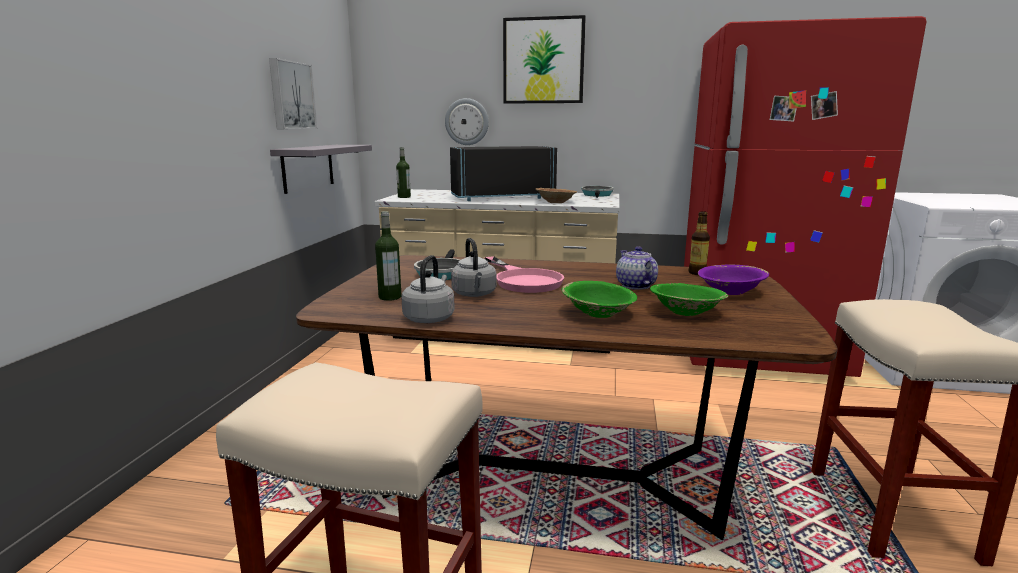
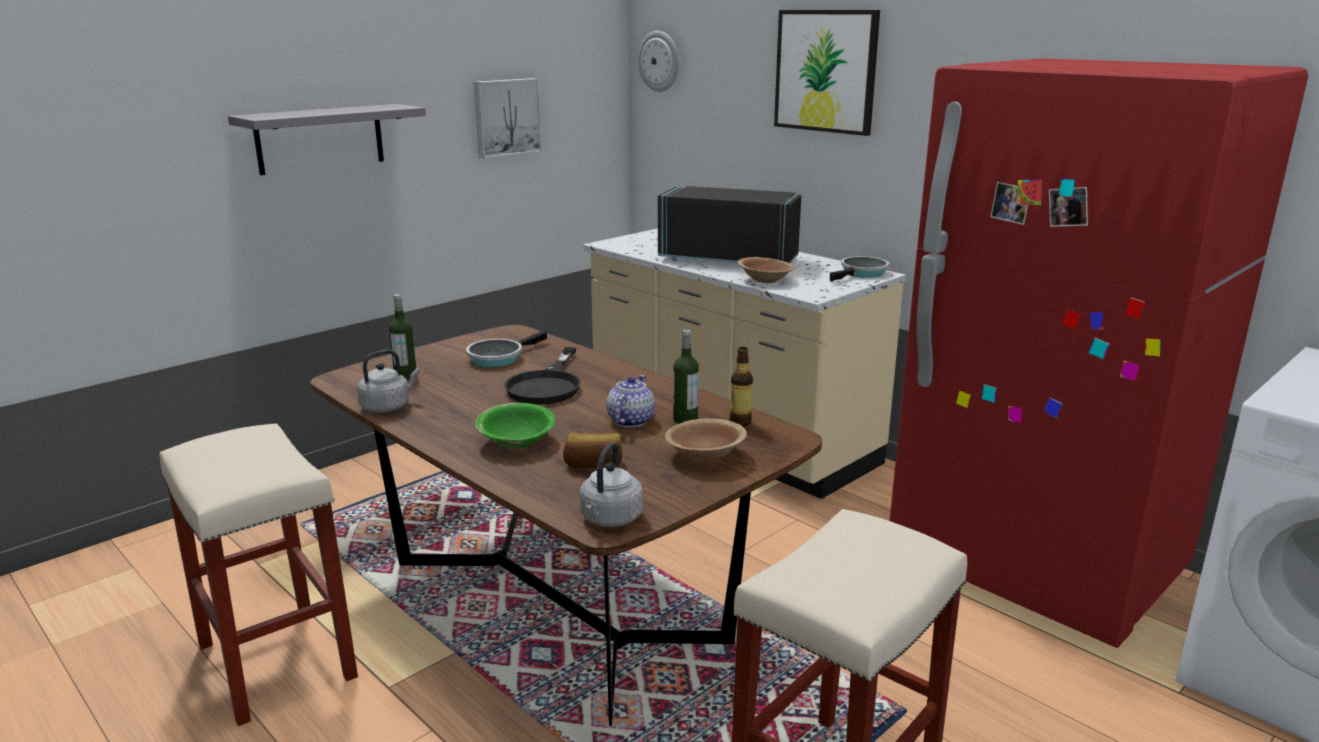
camera: 35 degrees right, 5 degrees up
(308, 167) = (528, 196): grey shelf -> grey shelf (320, 138)
(404, 197) = (626, 241): bottle -> bottle (685, 420)
(467, 122) = (736, 145): wall clock -> wall clock (659, 61)
(474, 294) = (471, 391): grey kettle -> grey kettle (610, 519)
(523, 280) = (547, 385): pink frying pan -> black frying pan
(686, 312) = (593, 465): green bowl -> bread
(730, 291) = (705, 455): purple bowl -> brown bowl

